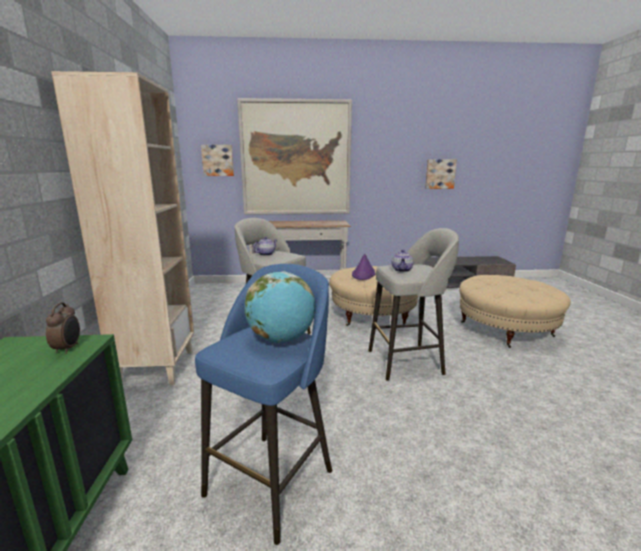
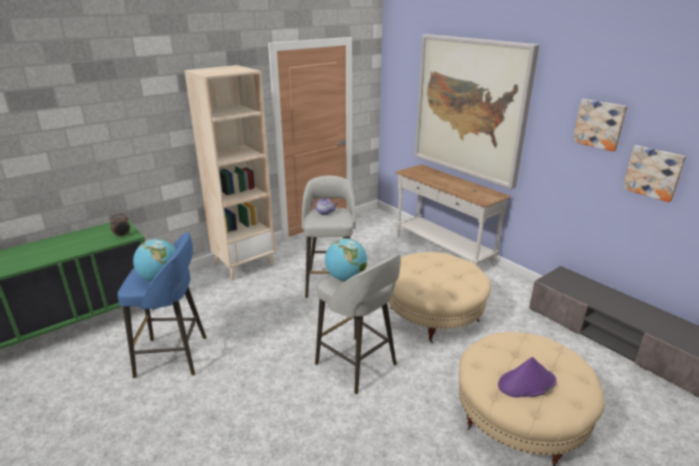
camera: 55 degrees right, 10 degrees up
(218, 160) = (404, 95): picture -> picture (599, 124)
(363, 274) = (426, 267): purple hat -> purple hat (526, 383)
(402, 270) = (346, 278): teapot -> globe

